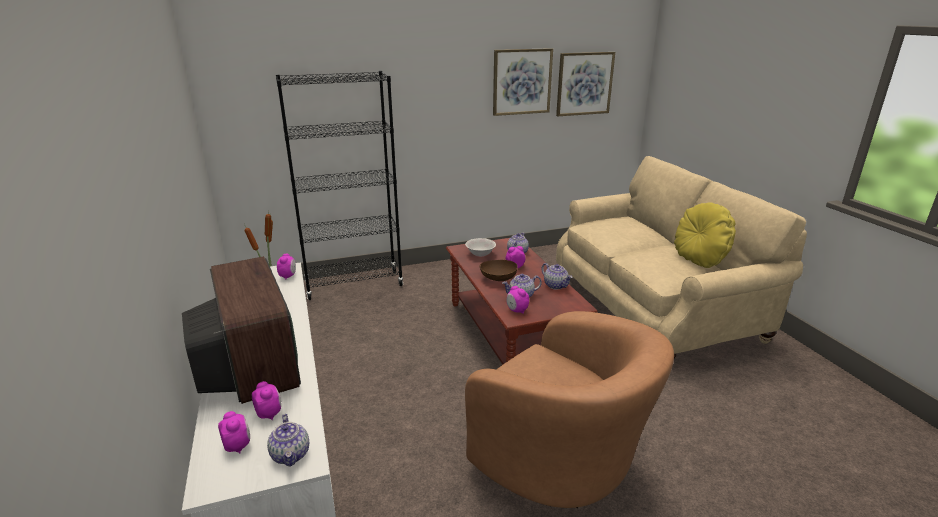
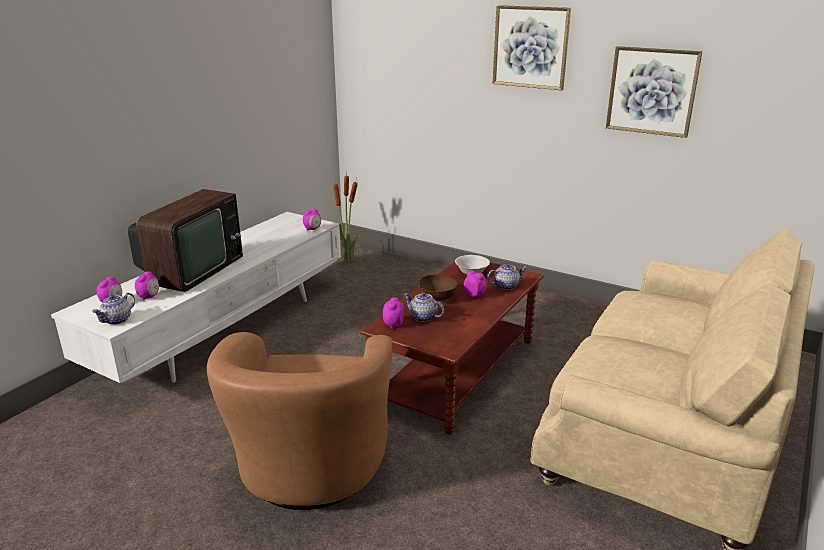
camera: 50 degrees right, 0 degrees up
(354, 285) = (420, 271): black bookcase -> none
(556, 285) = (470, 325): teapot -> none
(584, 84) = (754, 107): picture -> picture (530, 47)
(699, 261) = (667, 381): yellow pillow -> none

